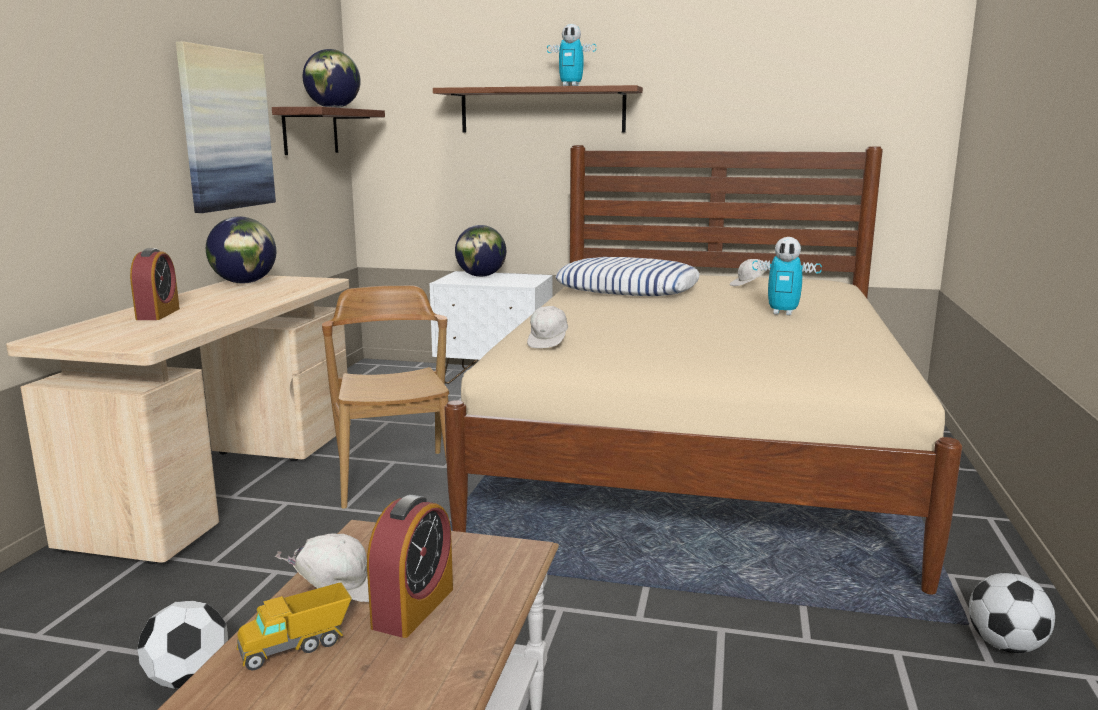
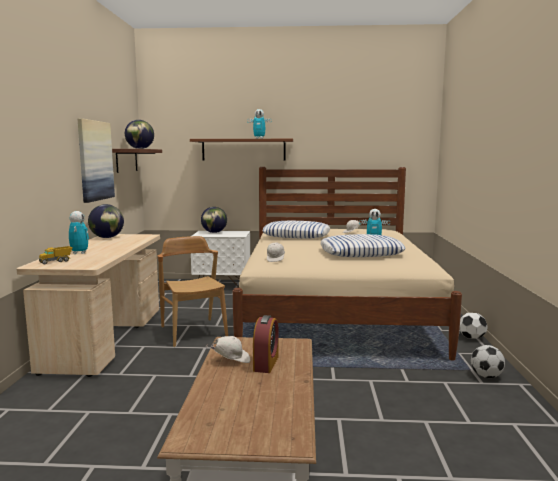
camera: 10 degrees left, 5 degrees down
(158, 314) = (79, 253): alarm clock -> toy robot
(189, 679) = (137, 419): football -> football (471, 338)
(296, 647) = (227, 379): toy truck -> toy truck (56, 261)
(743, 334) = (361, 253): none -> pillow

